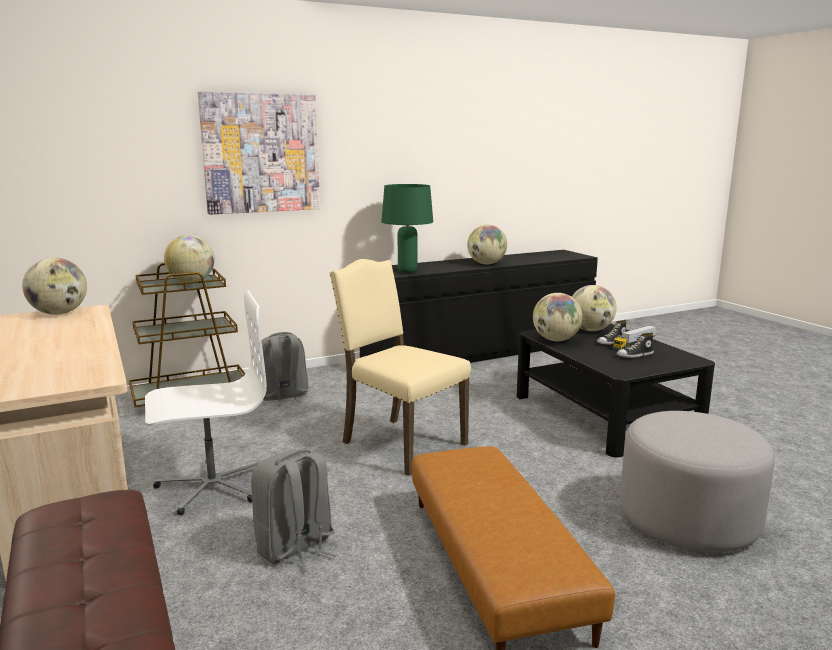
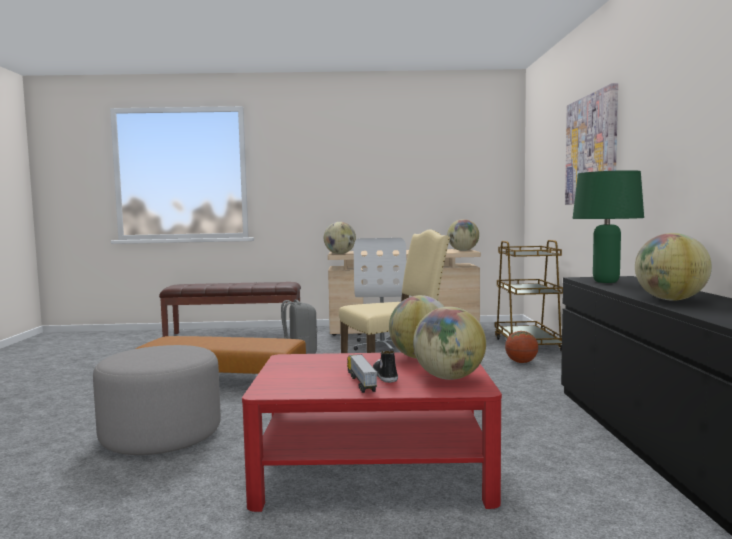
camera: 115 degrees right, 10 degrees down
(191, 282) = (531, 253): globe -> globe (340, 254)
(283, 396) = (521, 362): grey backpack -> basketball
(605, 414) = (372, 470): black coffee table -> red coffee table
(635, 355) = (324, 373): shoe -> none

